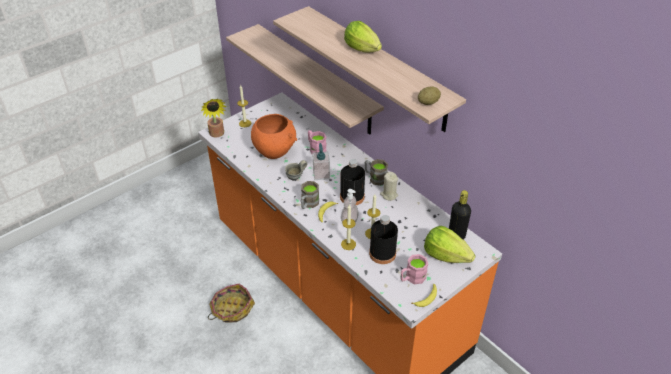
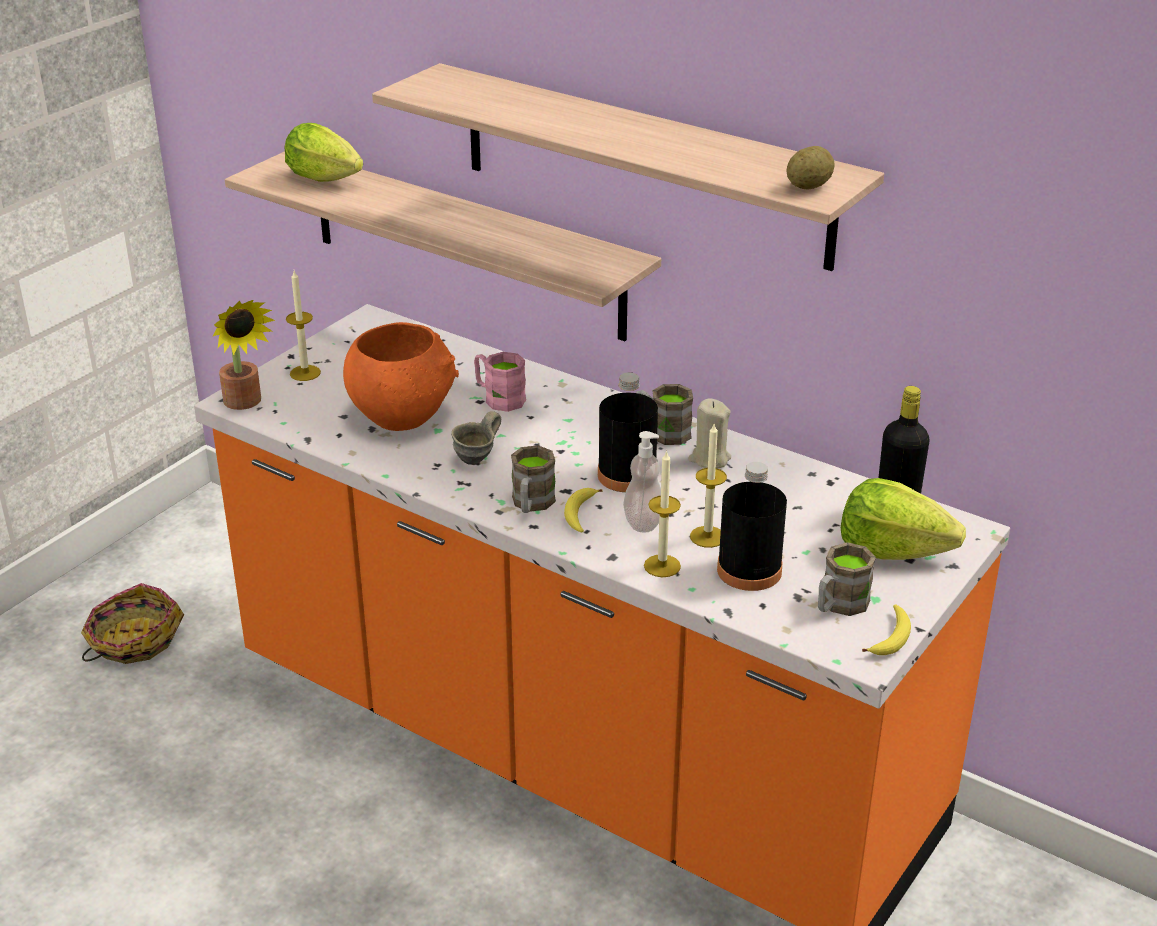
camera: 15 degrees left, 10 degrees down
(232, 309) = (337, 847): basket -> basket (133, 640)
(321, 174) = (534, 444): soap dispenser -> none
(364, 50) = (612, 120): lettuce -> lettuce (328, 180)
(412, 278) = (839, 605): pink mug -> brown mug

